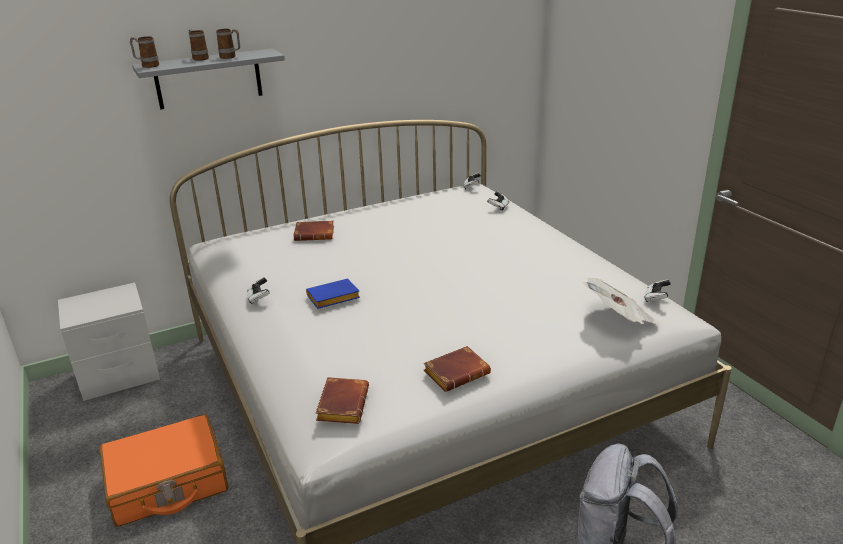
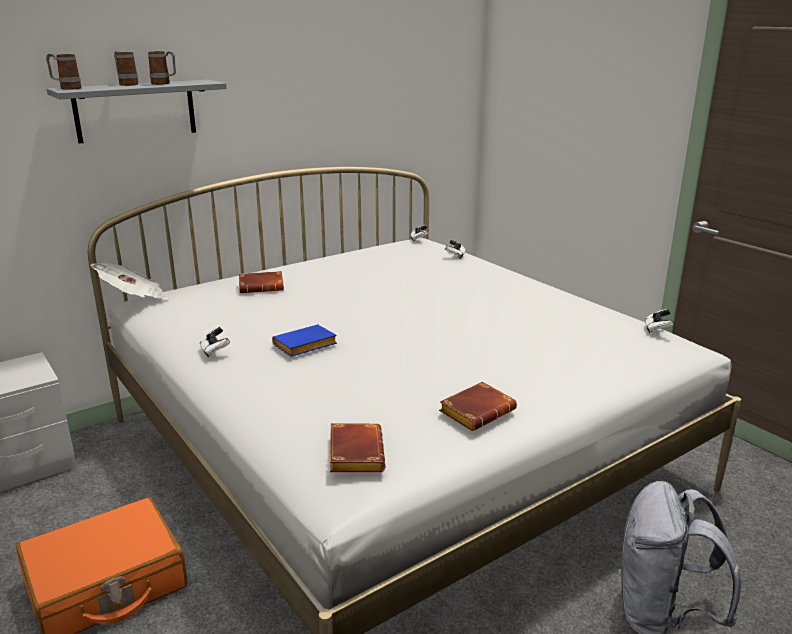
camera: 10 degrees left, 5 degrees down
(619, 319) = (629, 350): newspaper -> newspaper (134, 298)

